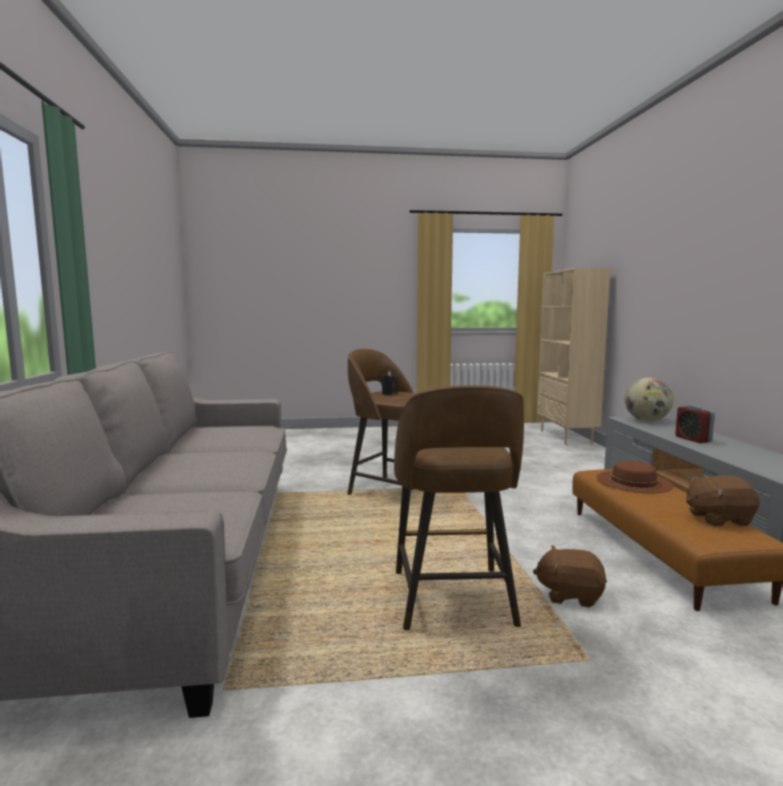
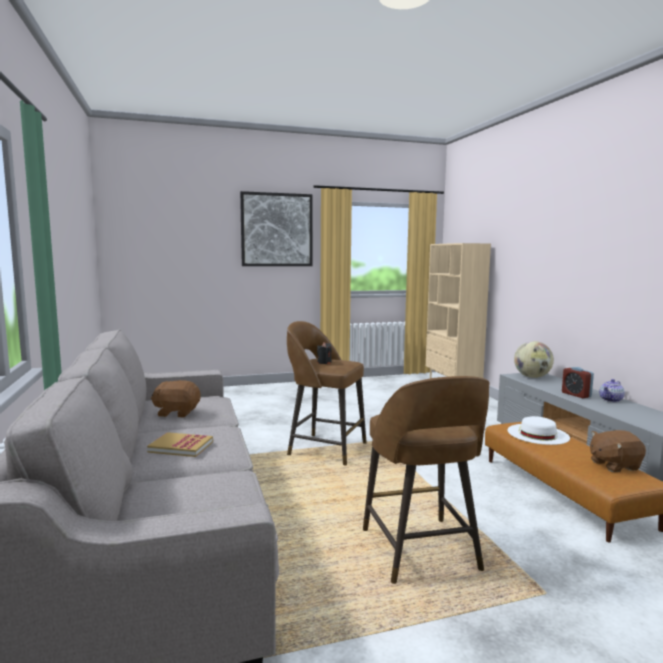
camera: 10 degrees left, 0 degrees up
(197, 466) = (181, 447): none -> book
(370, 260) = (277, 230): none -> picture
(570, 595) = (510, 537): brown plush toy -> brown plush toy (177, 413)
(633, 481) = (538, 434): brown hat -> white hat
(737, 446) = (611, 400): none -> teapot

